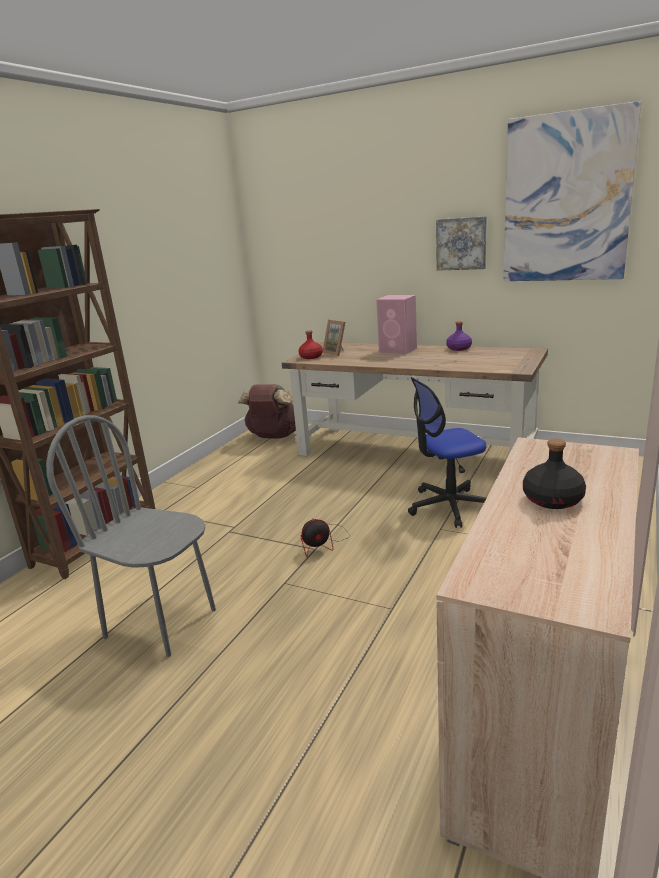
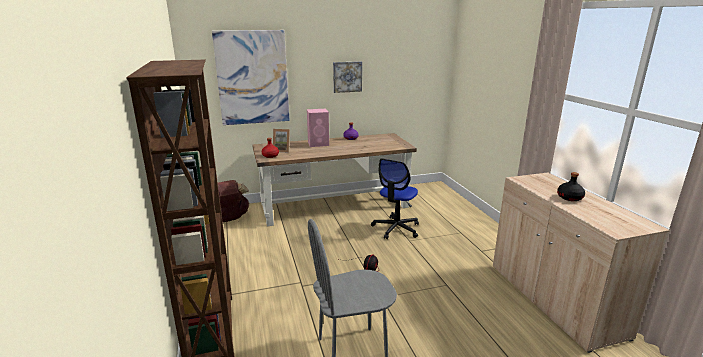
camera: 45 degrees left, 0 degrees up
(566, 199) = (401, 54): picture -> picture (252, 78)

